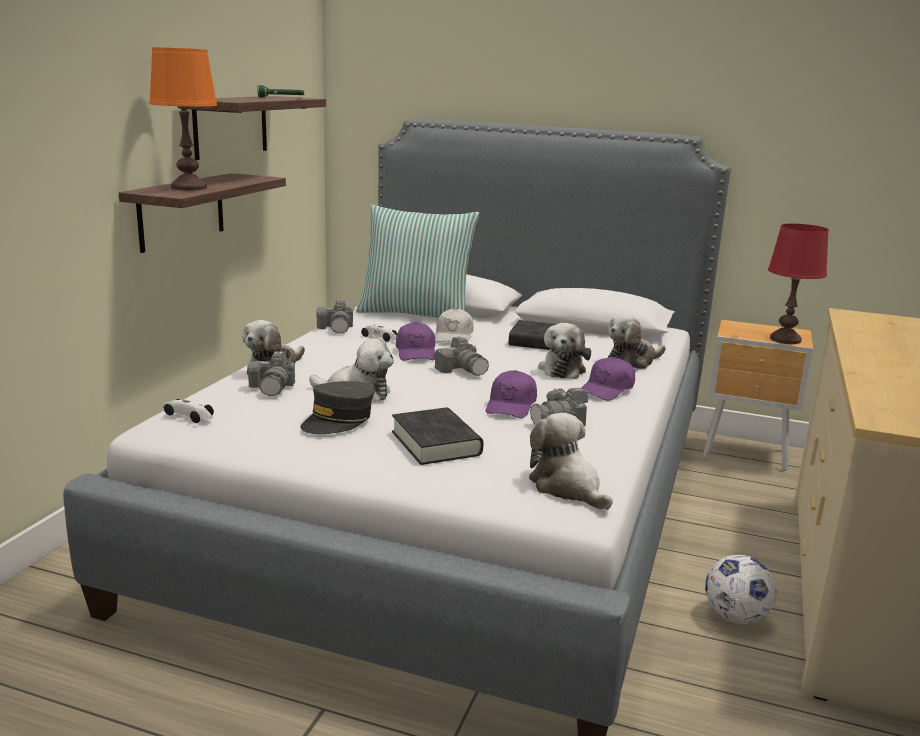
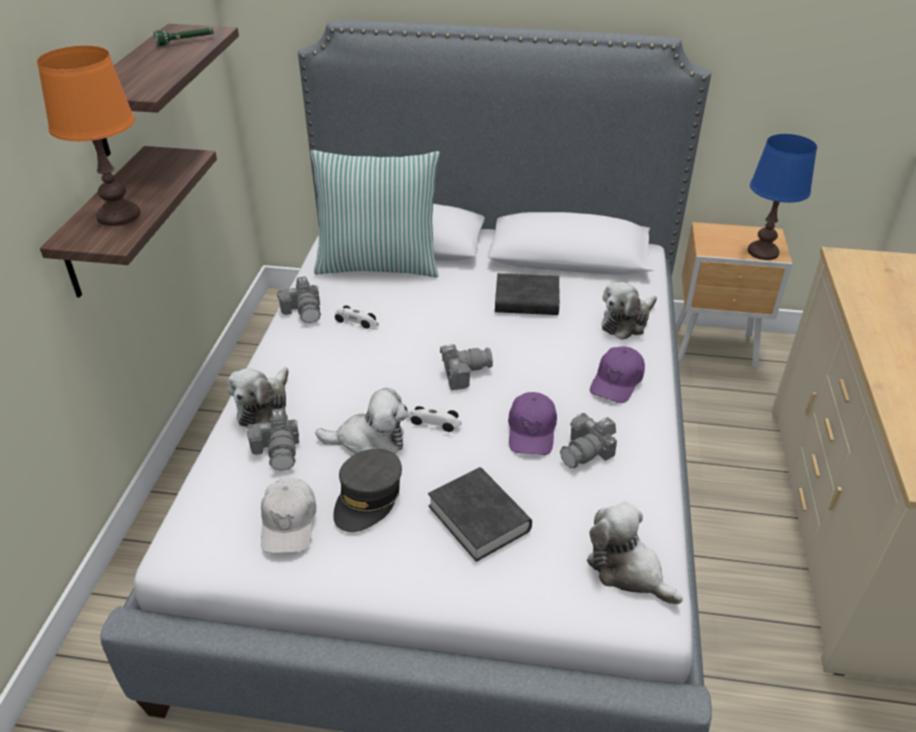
camera: 10 degrees left, 20 degrees up
(187, 416) = (206, 522): toy car -> toy car (433, 422)
(416, 352) = (405, 346): purple cap -> none
(453, 337) = (433, 305): white cap -> white cap (289, 523)
(462, 370) = (463, 372): camera -> camera turned 60 degrees counterclockwise
(562, 369) = (562, 349): plush toy -> none
(735, 617) = (749, 584): football -> none
(785, 339) = (762, 252): red table lamp -> blue table lamp

